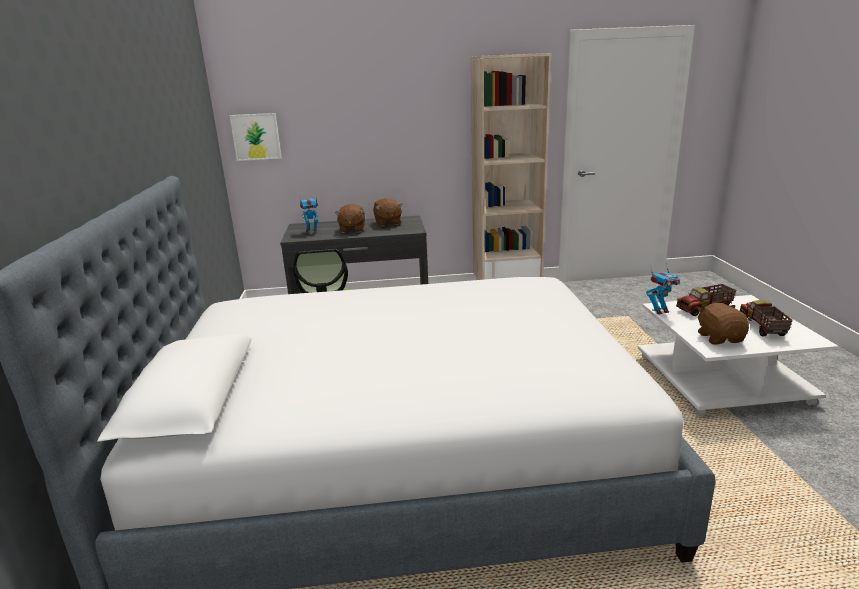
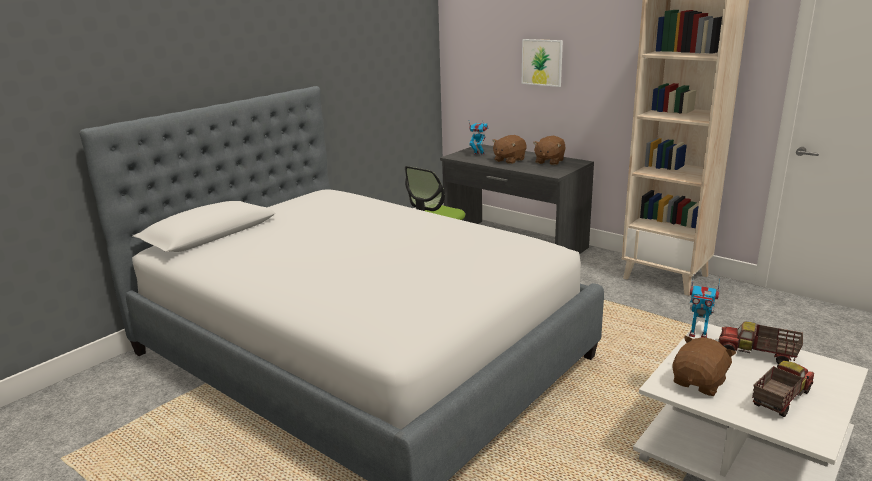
camera: 45 degrees right, 0 degrees up
(256, 137) = (465, 59): picture -> picture (542, 62)

